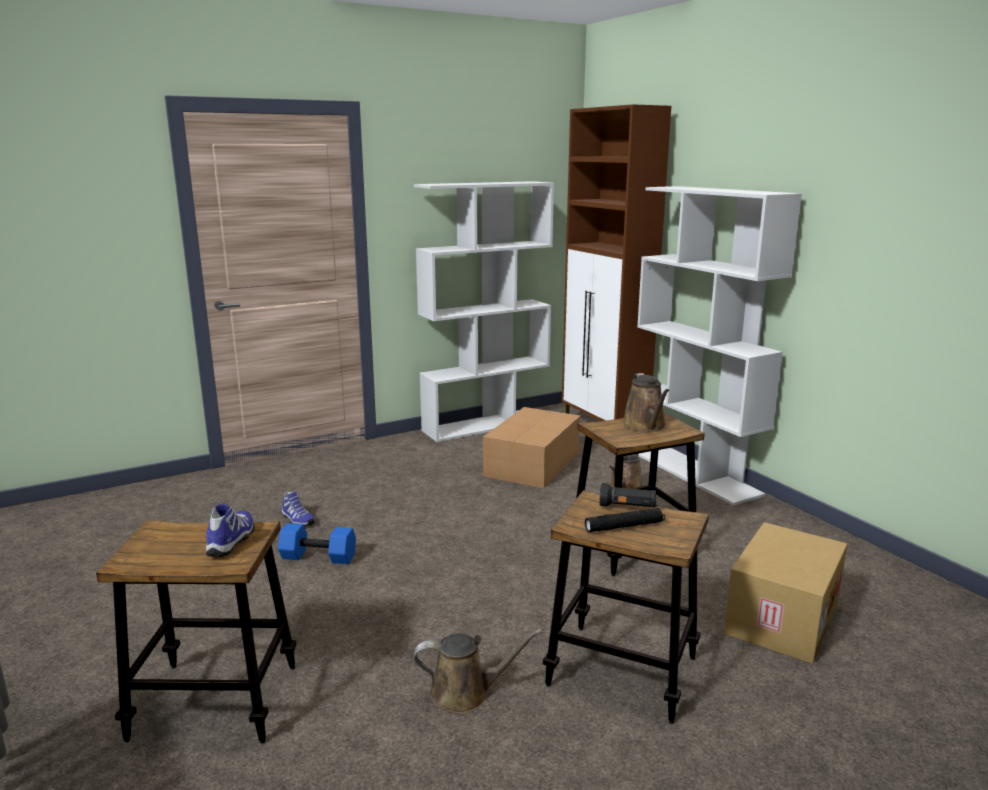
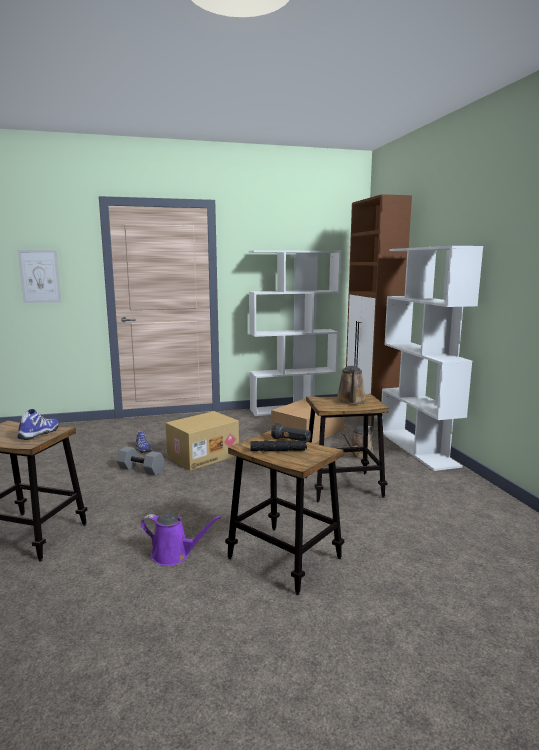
camera: 15 degrees right, 5 degrees down
(66, 239) = (40, 276): none -> picture
(317, 557) = (140, 469): blue dumbbell -> grey dumbbell
(466, 693) = (174, 555): brown watering can -> purple watering can
(780, 618) = (422, 543): cardboard box -> cardboard box (203, 456)

